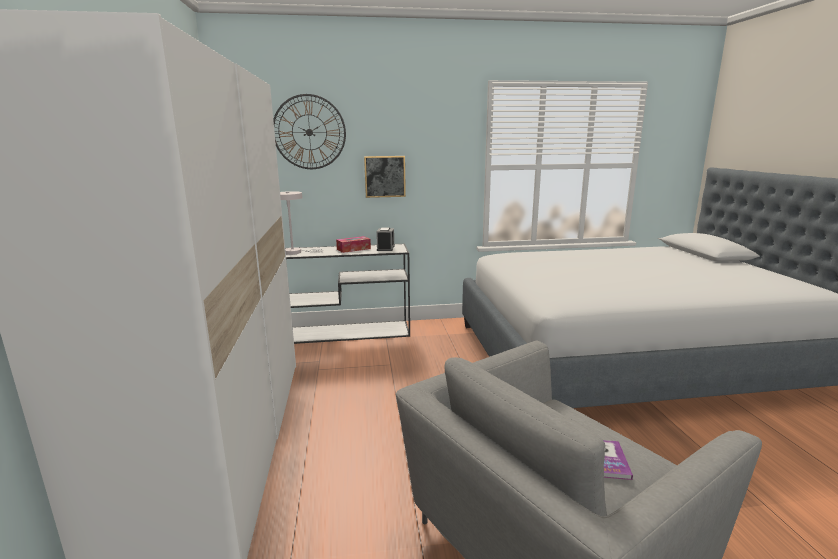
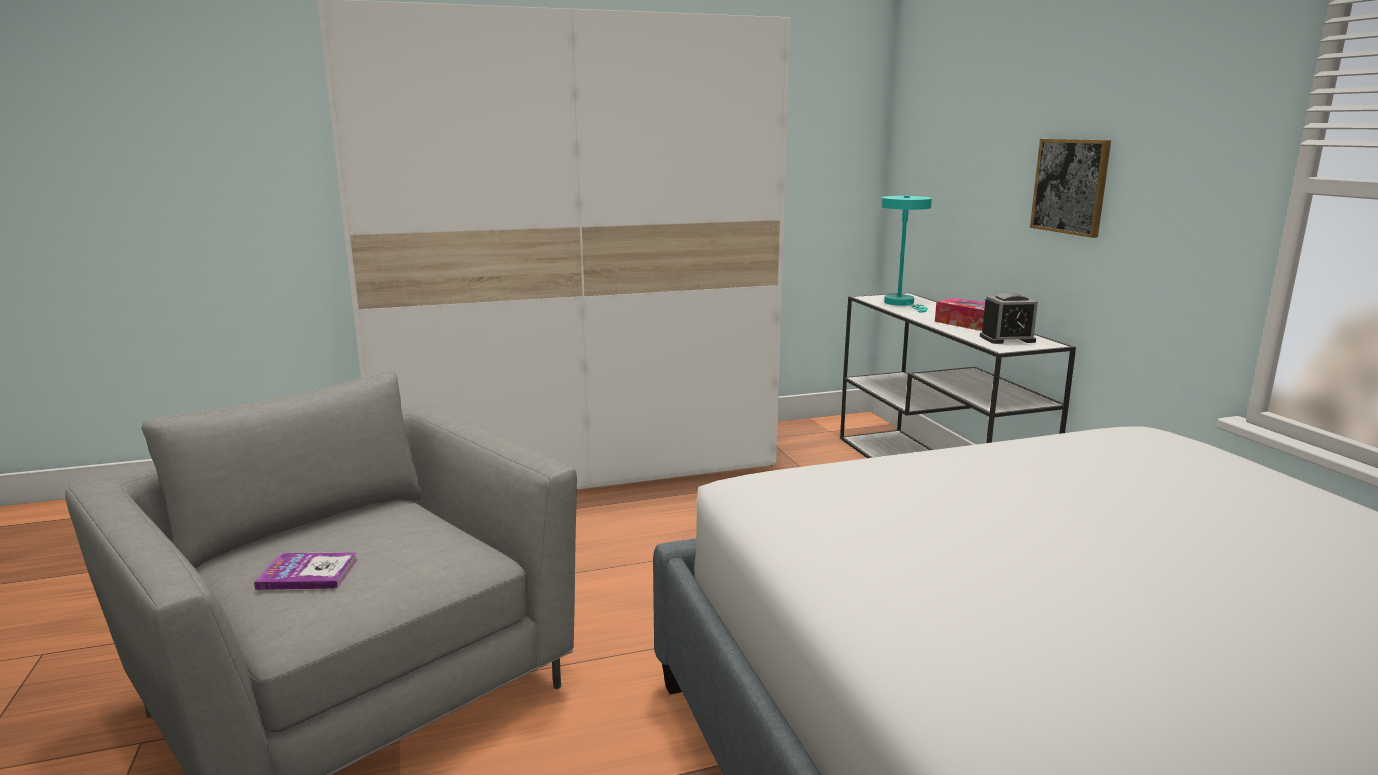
camera: 80 degrees right, 0 degrees up
(296, 252) = (902, 303): white table lamp -> turquoise table lamp
(309, 132) = (981, 90): wall clock -> none

